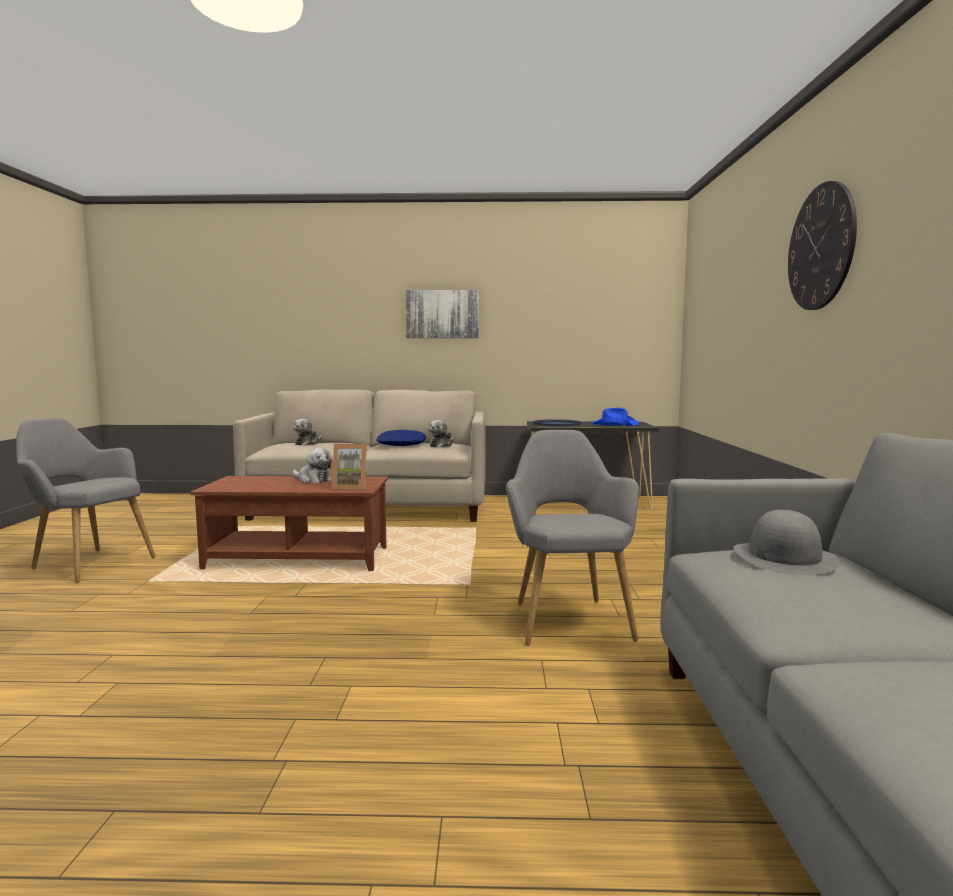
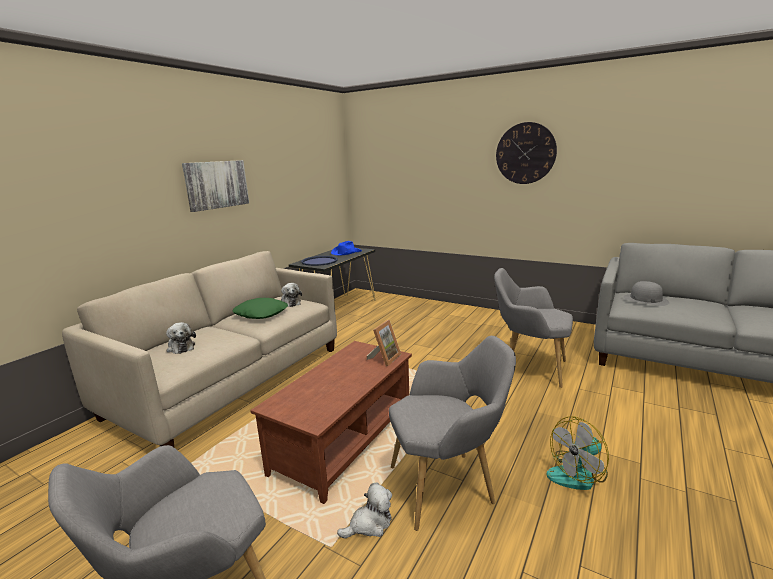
camera: 60 degrees left, 10 degrees up
(239, 608) = (448, 485): none -> grey armchair
(286, 672) = (578, 474): none -> fan
(312, 480) = (335, 369): plush toy -> plush toy (369, 524)
(402, 444) = (261, 313): blue pillow -> green pillow

